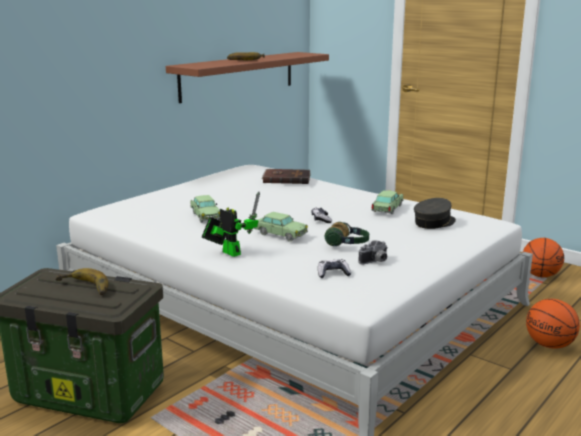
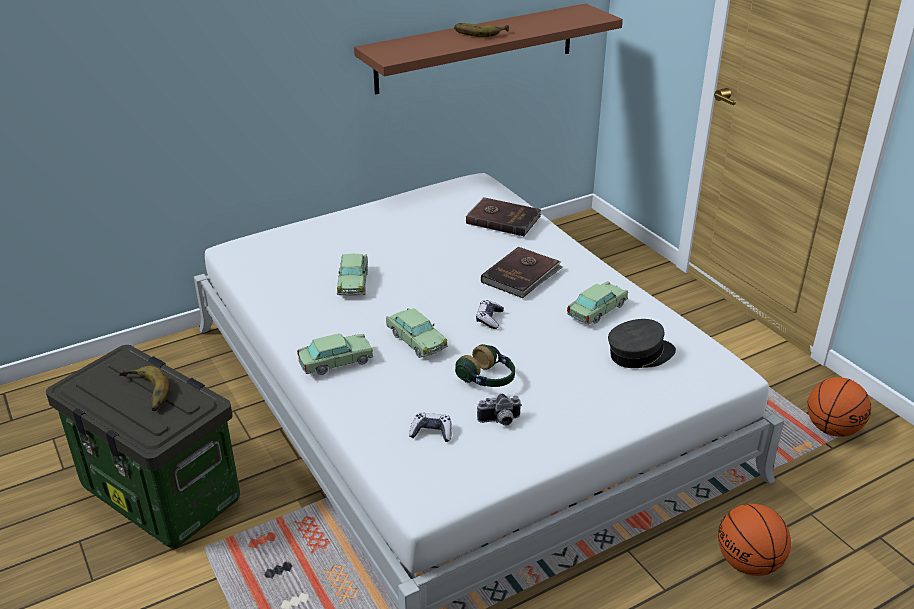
camera: 20 degrees right, 15 degrees up
(229, 252) = (336, 362): toy robot -> toy car
(323, 200) = (522, 275): none -> brown book

